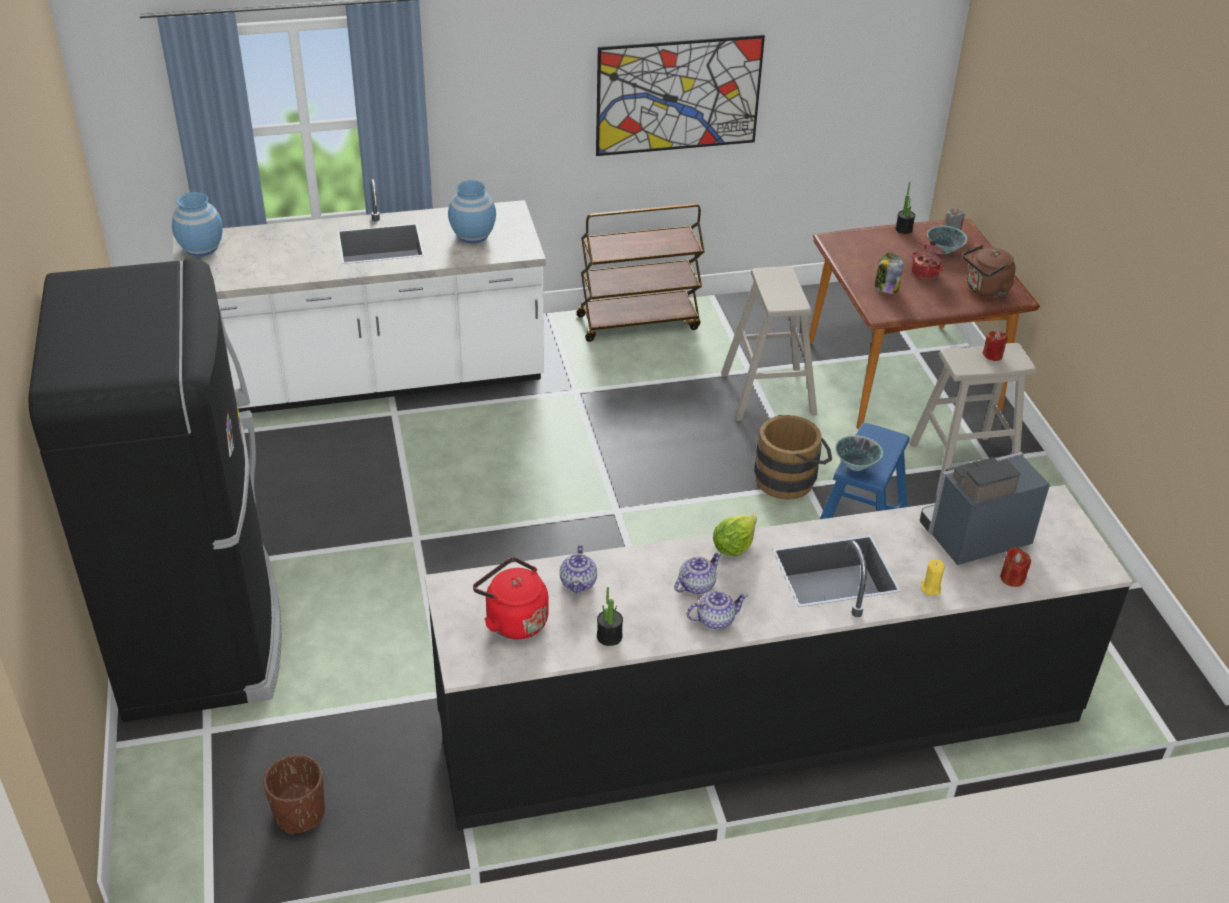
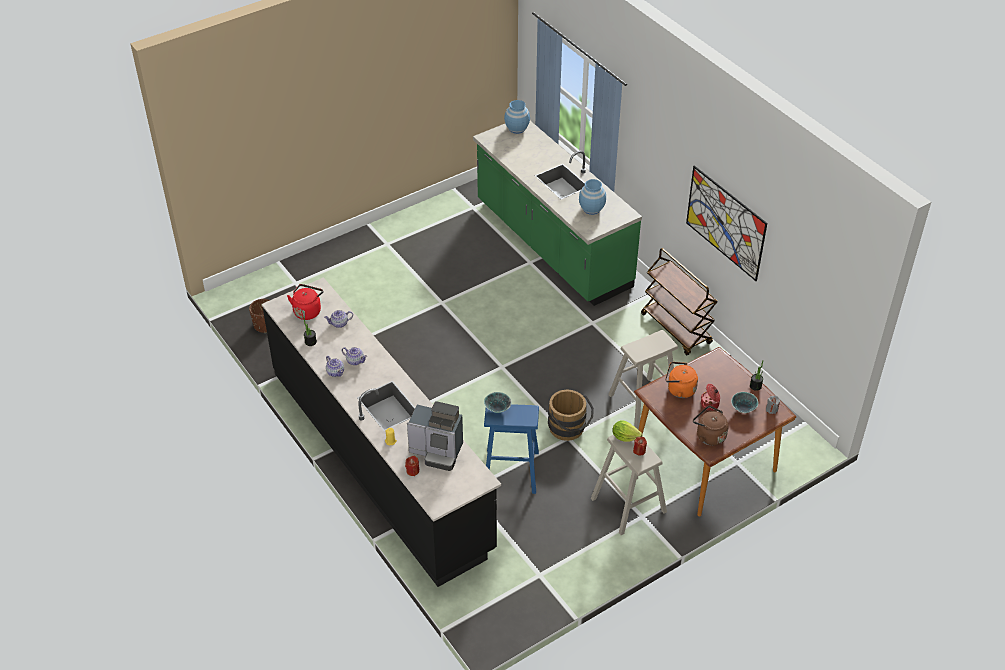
camera: 70 degrees right, 5 degrees up
(202, 631) = (348, 259): black fridge -> none
(372, 379) = (552, 245): white counter -> green counter
(733, 546) = (387, 367): lettuce -> lettuce (625, 437)
(886, 287) = (679, 390): jar -> orange kettle
(973, 537) = (437, 451): coffee machine -> coffee machine turned 150 degrees clockwise

